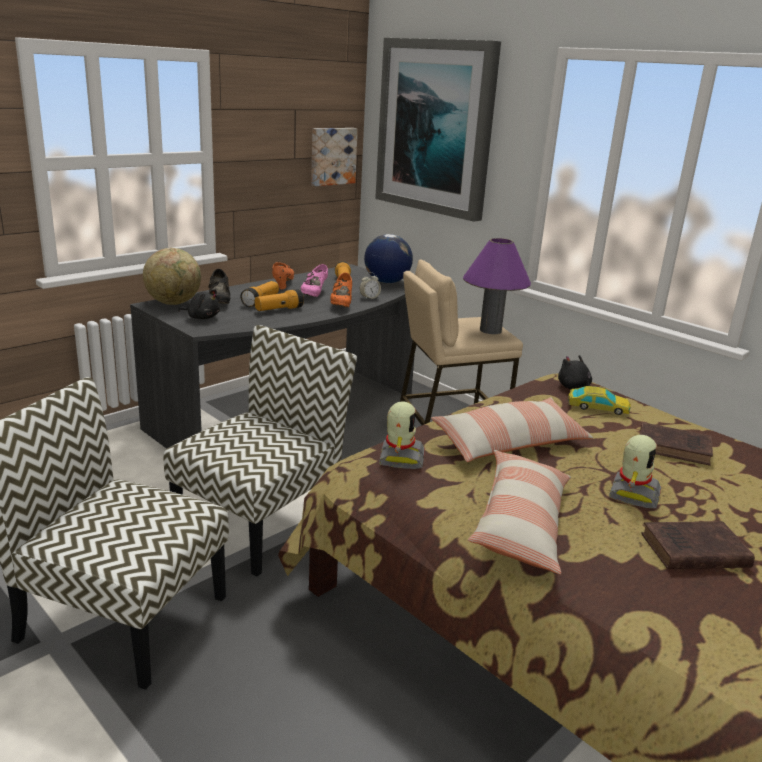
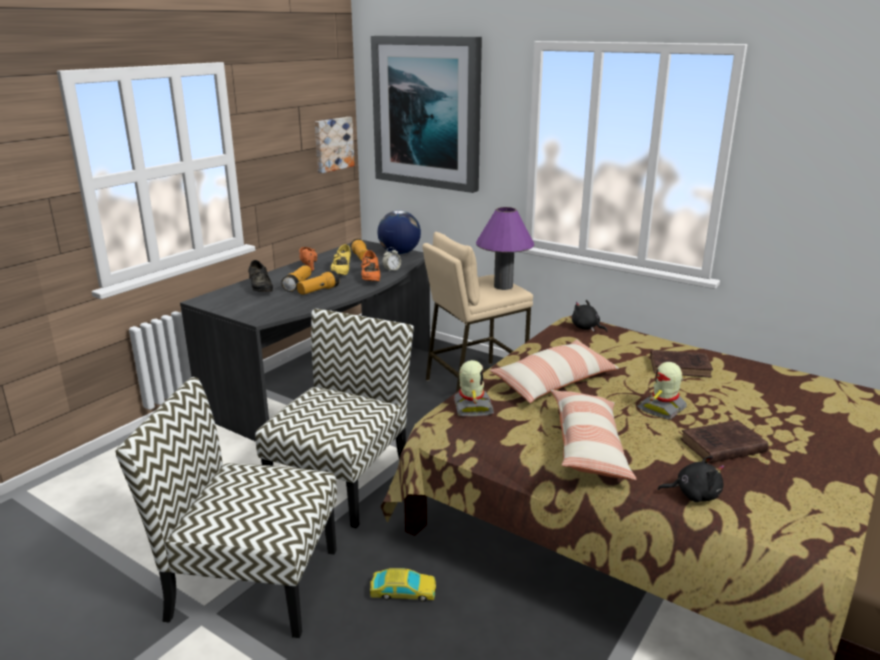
camera: 10 degrees left, 0 degrees up
(174, 303) = (220, 296): globe -> none
(202, 317) = (253, 307): black plush toy -> black plush toy (693, 494)
(314, 294) = (342, 272): pink shoe -> yellow shoe
(597, 407) = (610, 341): toy car -> toy car (403, 591)
(632, 493) = (662, 409): toy robot -> toy robot turned 150 degrees counterclockwise

